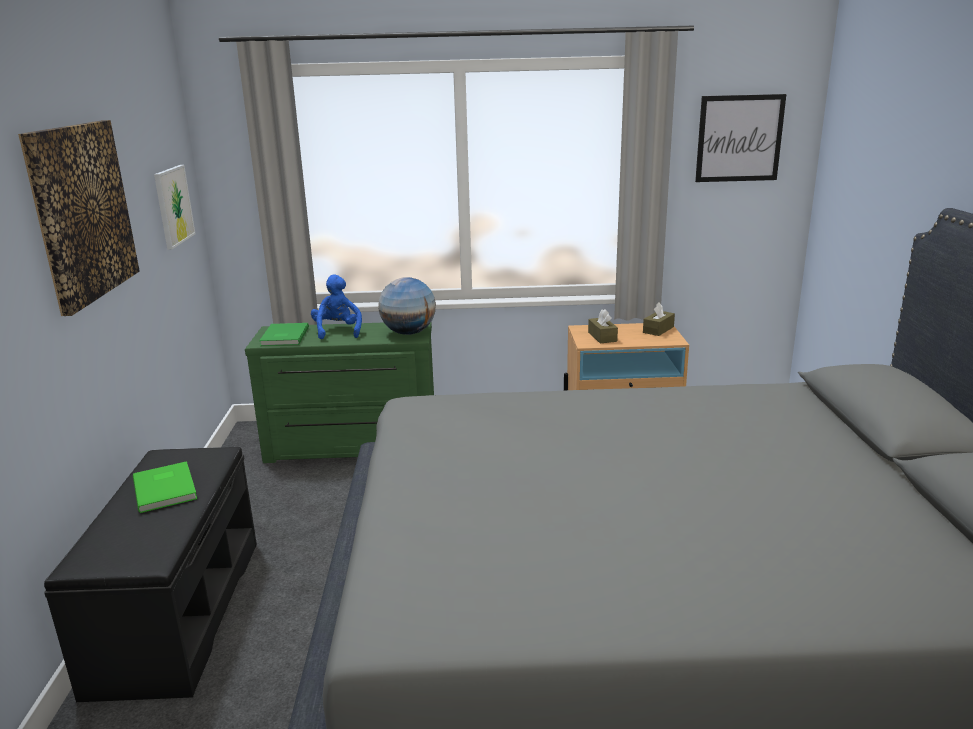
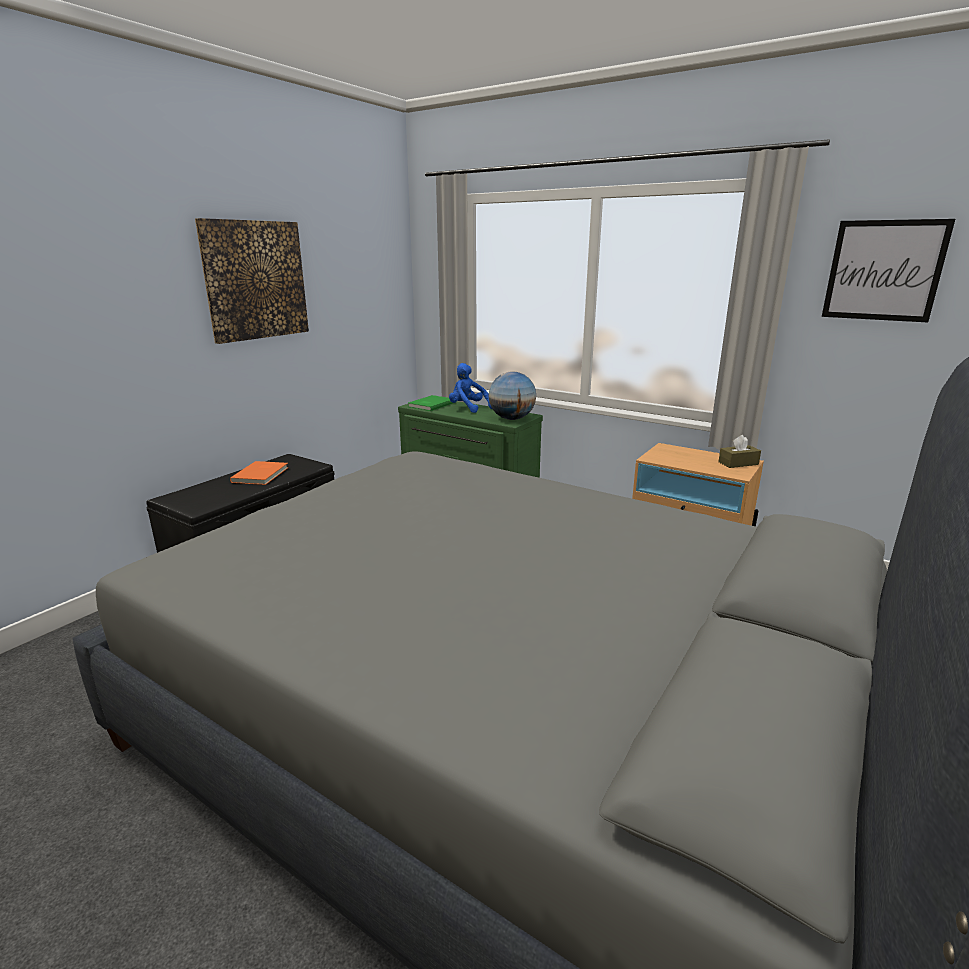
camera: 35 degrees right, 0 degrees up
(167, 488) = (262, 474): green book -> orange book
(173, 206) = (372, 295): picture -> none
(338, 331) = (468, 408): blue plush toy -> blue plush toy turned 75 degrees counterclockwise
(602, 337) = (673, 457): brown tissue box -> none

